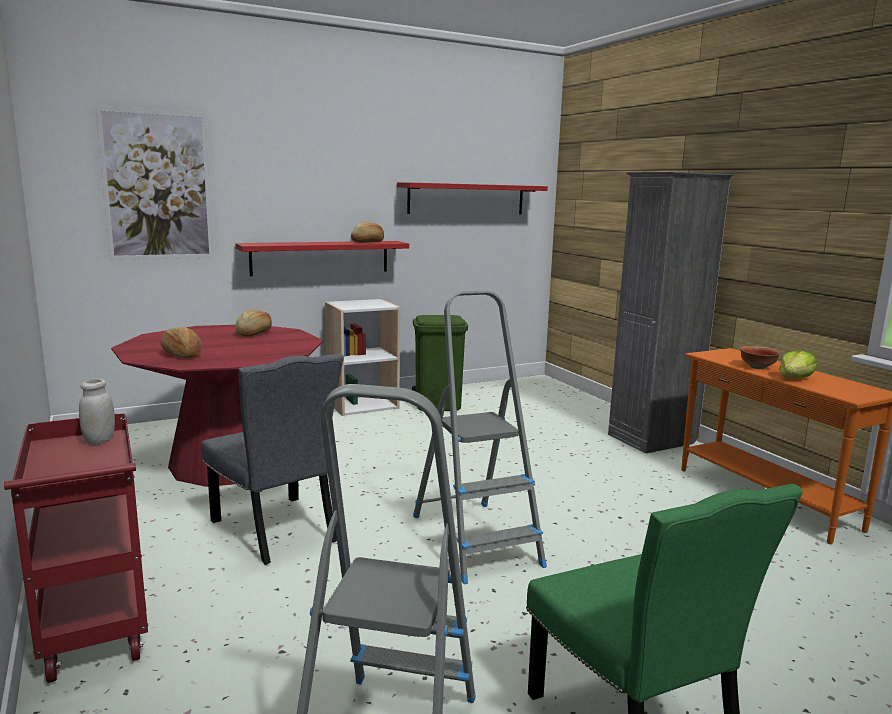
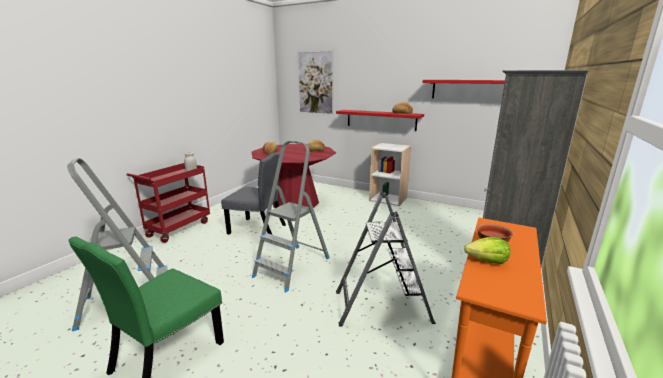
camera: 55 degrees right, 5 degrees up
(275, 528) = (257, 228): grey chair -> grey chair turned 90 degrees counterclockwise
(438, 405) = (420, 211): green trash can -> none
(644, 514) = (381, 306): none -> grey step ladder

